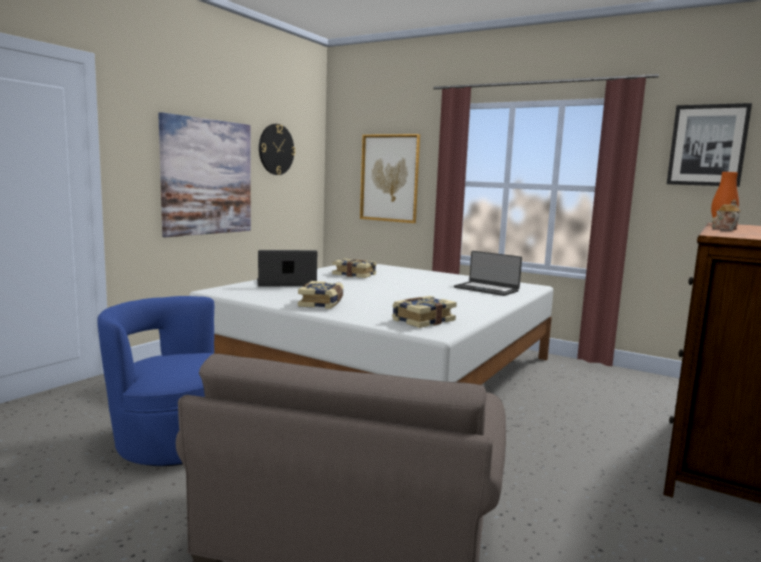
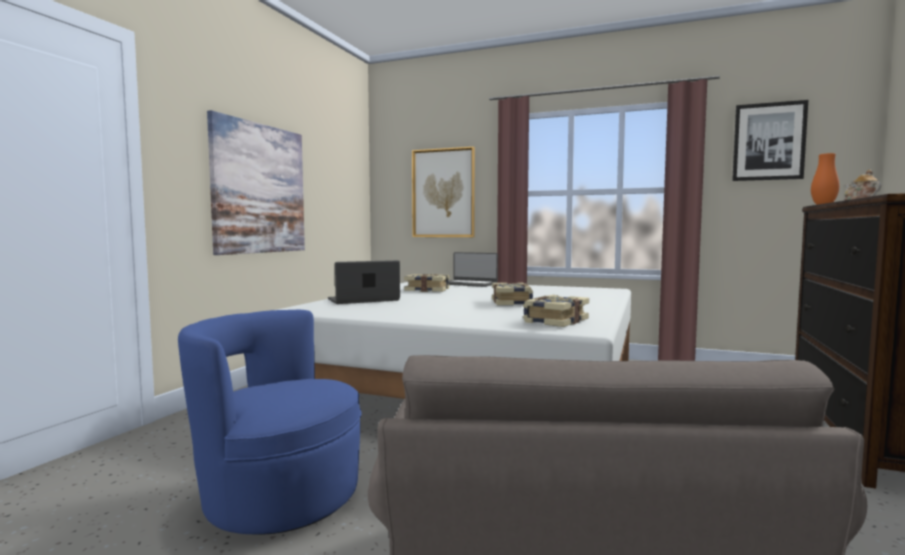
camera: 10 degrees left, 5 degrees down
(276, 149) = (325, 164): wall clock -> none
(322, 304) = (426, 314): book -> book (512, 303)
(486, 289) = (574, 294): laptop -> laptop (469, 284)

